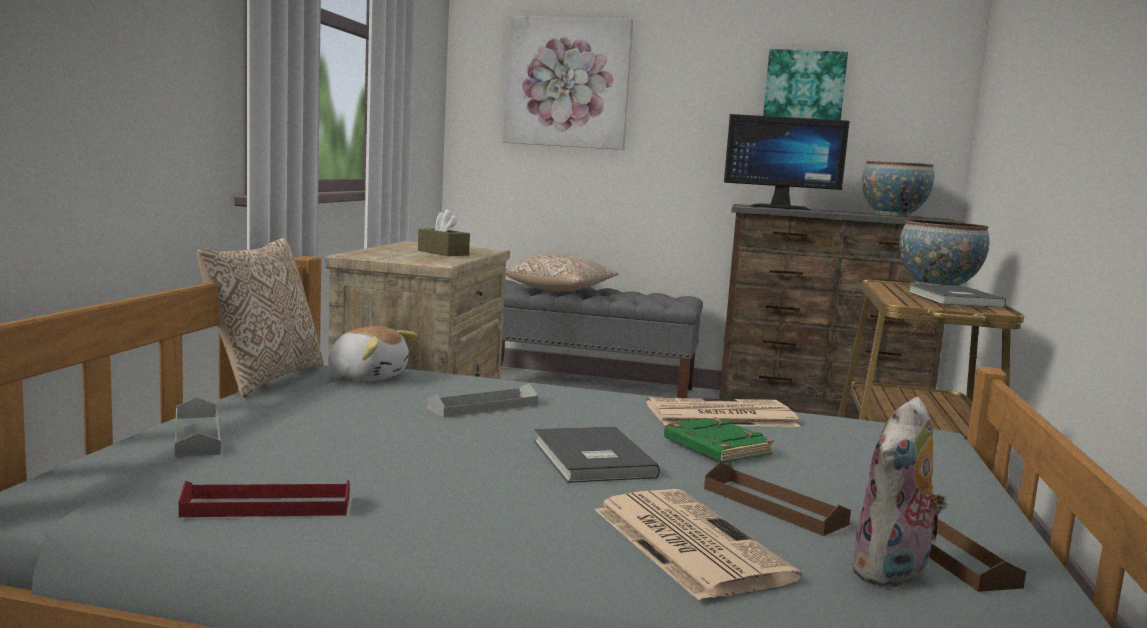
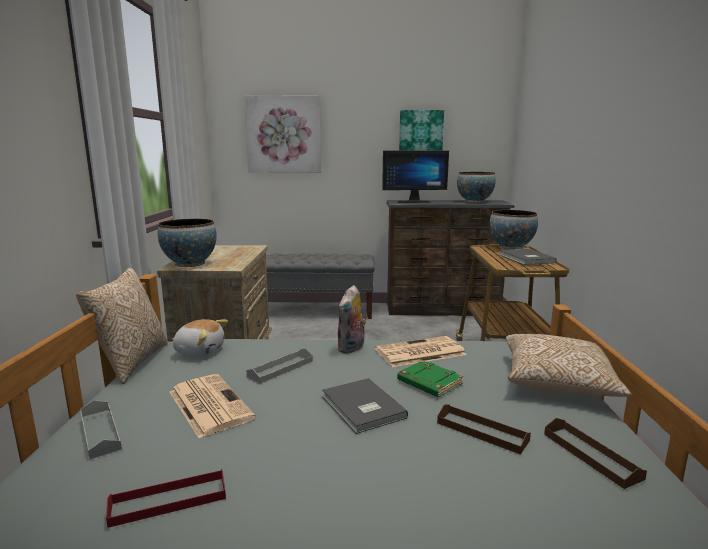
camera: 10 degrees left, 5 degrees up
(378, 255) = (190, 263): none -> bowl
(443, 253) = (229, 255): brown tissue box -> none
(560, 290) = (293, 258): pillow -> pillow (558, 382)
(686, 542) = (447, 479): newspaper -> newspaper (208, 404)
(893, 574) = (573, 483): plush toy -> plush toy (352, 348)

